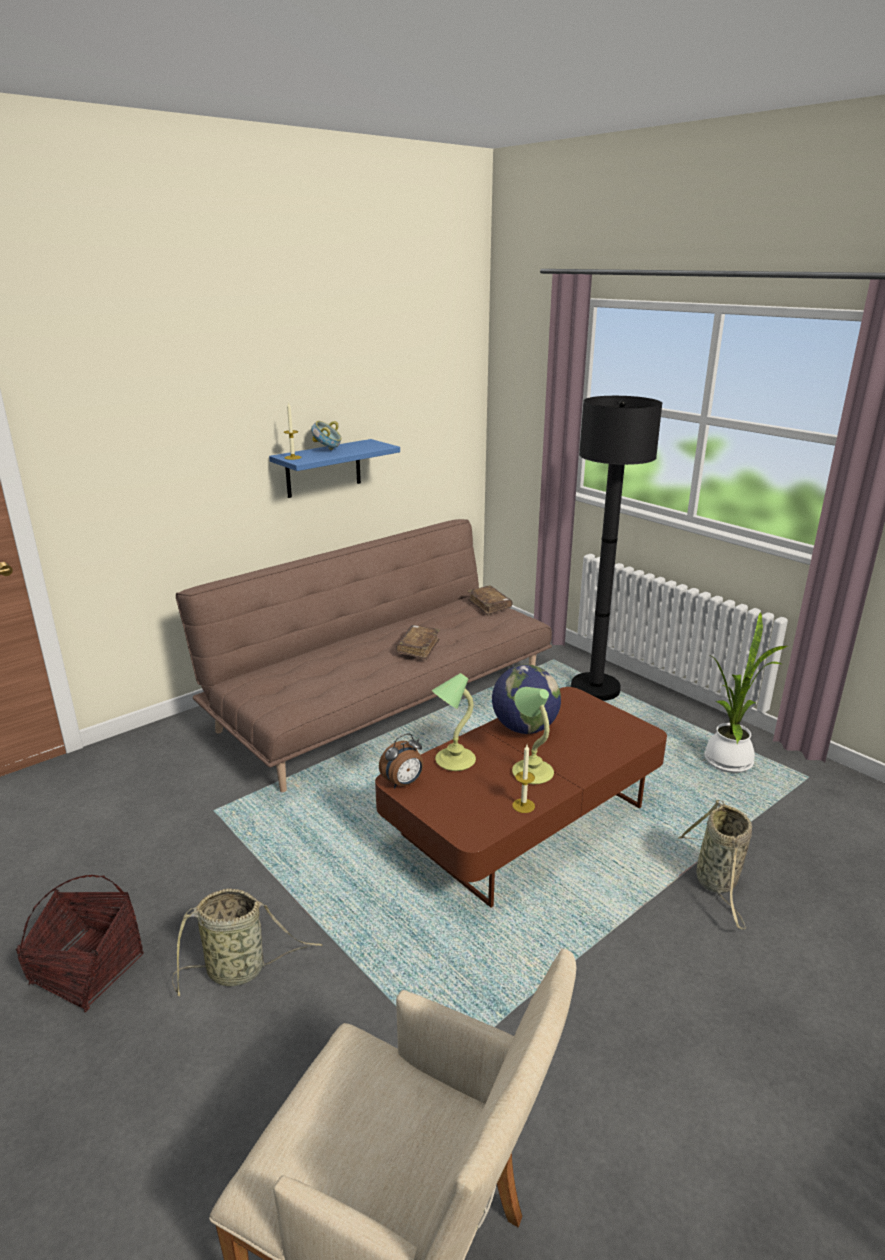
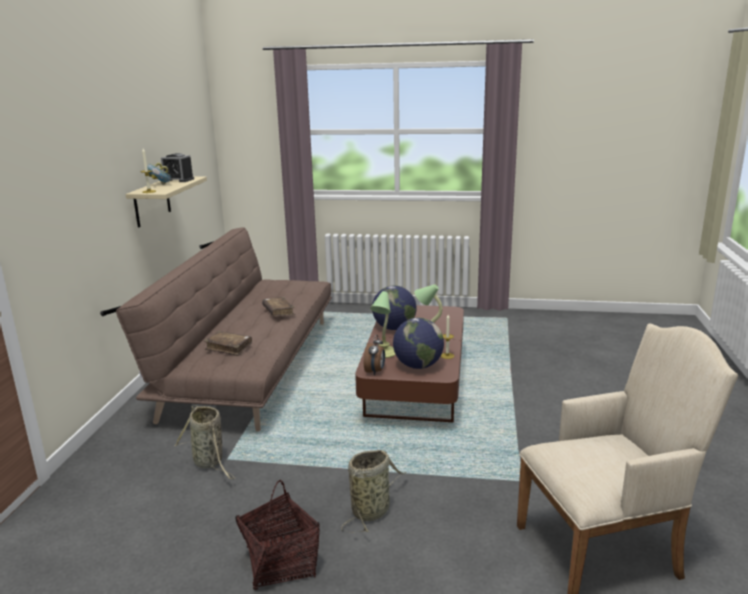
camera: 40 degrees left, 5 degrees down
(323, 468) = (152, 201): blue shelf -> beige shelf
(360, 446) = (178, 180): none -> alarm clock
(463, 802) = (418, 366): none -> globe
(489, 605) = (283, 281): brown book -> brown book (229, 348)
(595, 689) = (363, 317): black floor lamp -> none
(717, 883) = (527, 369): basket -> basket (209, 462)
(729, 759) = (467, 323): potted plant -> none

